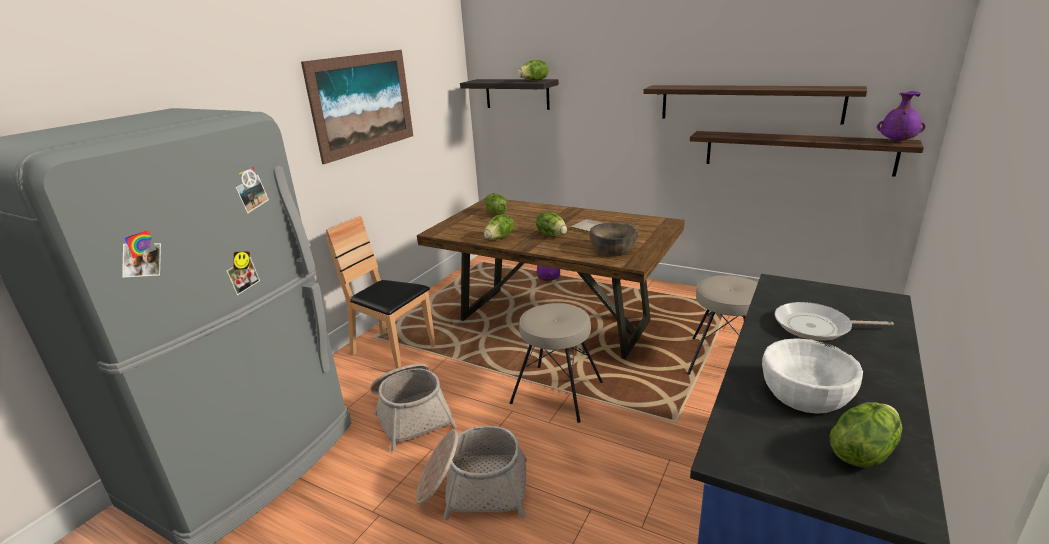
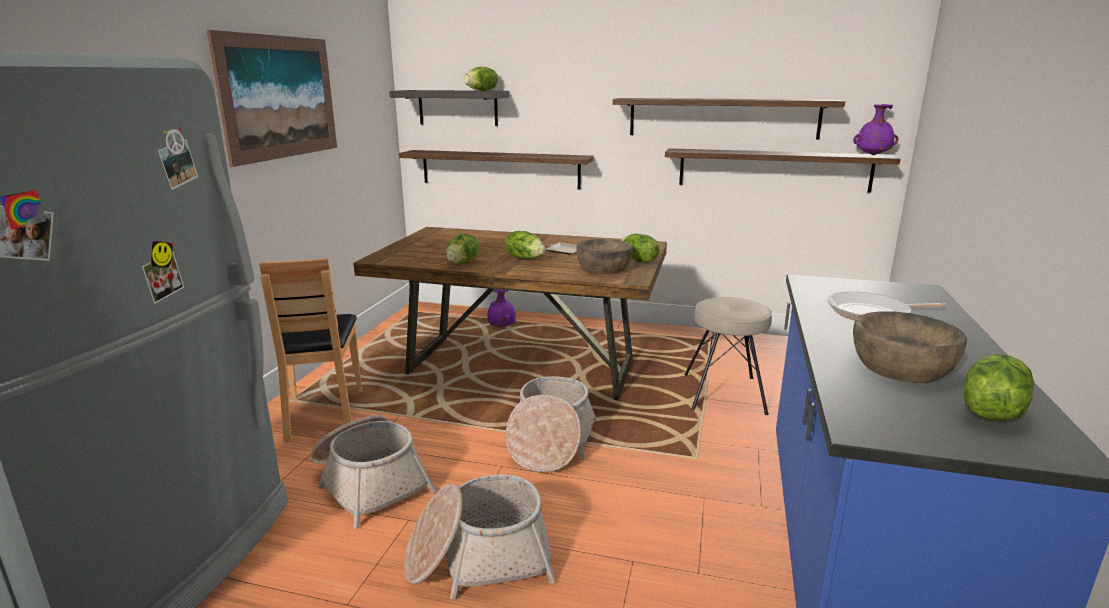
camera: 15 degrees left, 5 degrees down
(393, 351) = (324, 414): brown chair -> brown chair turned 120 degrees counterclockwise
(495, 213) = (445, 240): lettuce -> lettuce (638, 261)
(551, 146) = (500, 169): none -> shelf
(557, 393) = (550, 442): beige stool -> basket
(805, 393) = (901, 367): white bowl -> brown bowl

